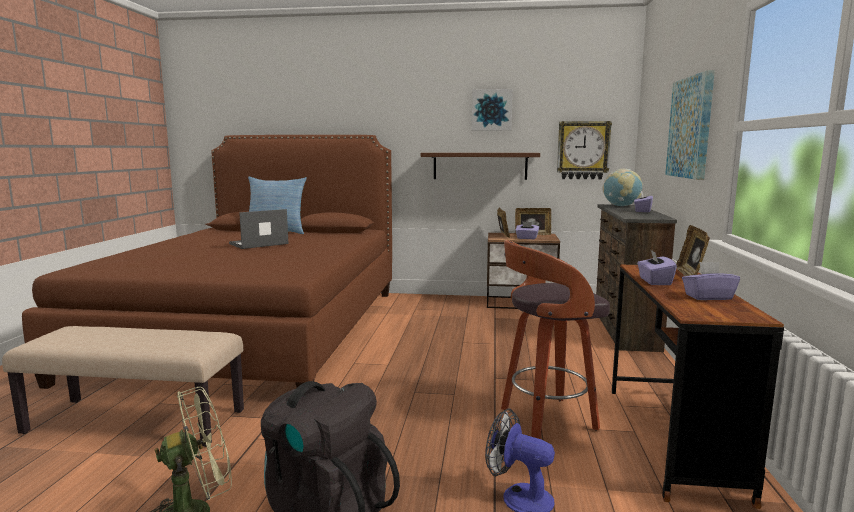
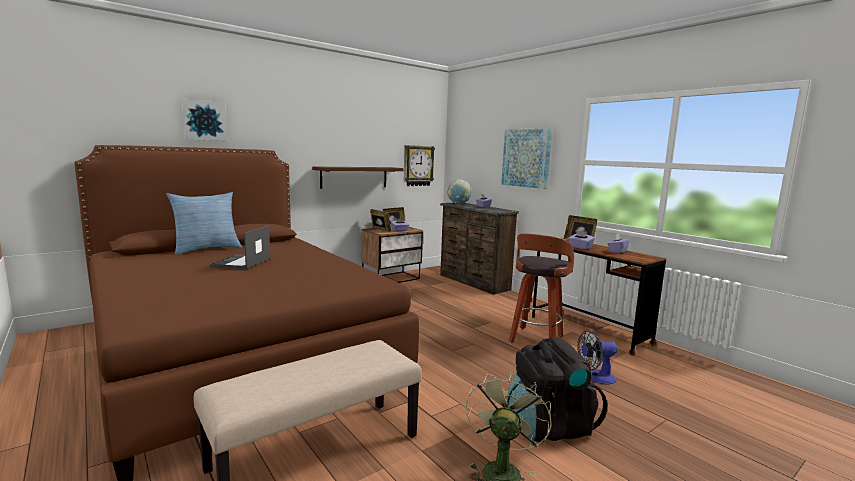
camera: 45 degrees left, 0 degrees up
(492, 110) = (362, 134): picture -> picture (204, 120)

